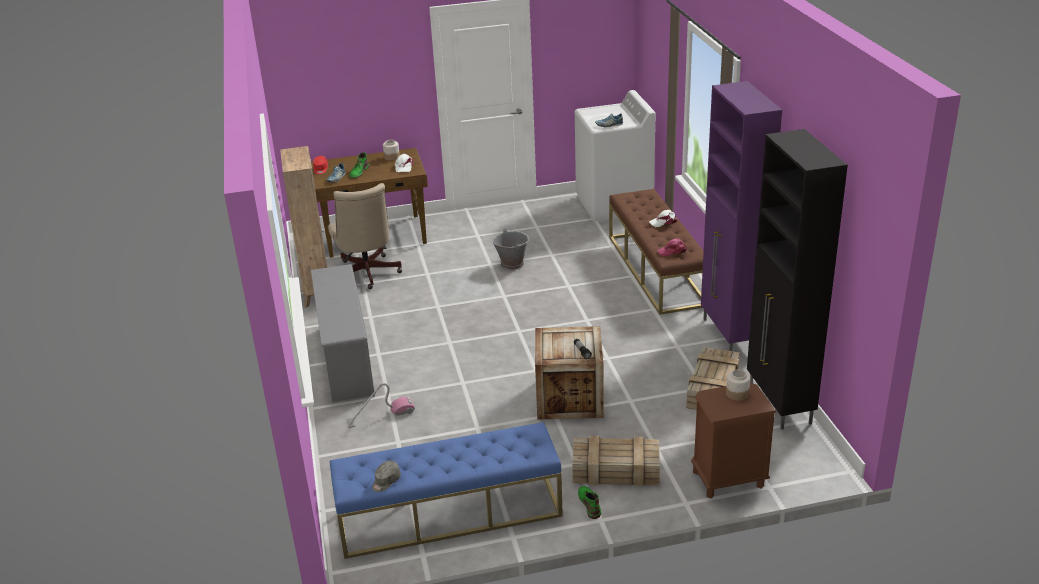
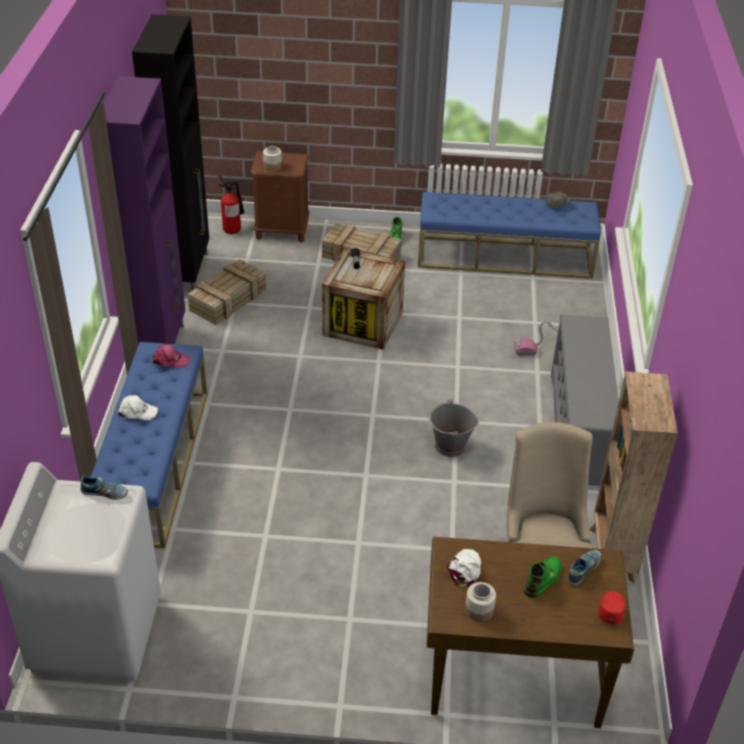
camera: 165 degrees left, 10 degrees up
(512, 264) = (327, 533): grey bucket -> grey bucket (450, 446)
(656, 270) = (154, 463): brown bench -> blue bench
(783, 466) = (233, 229): none -> fire extinguisher

